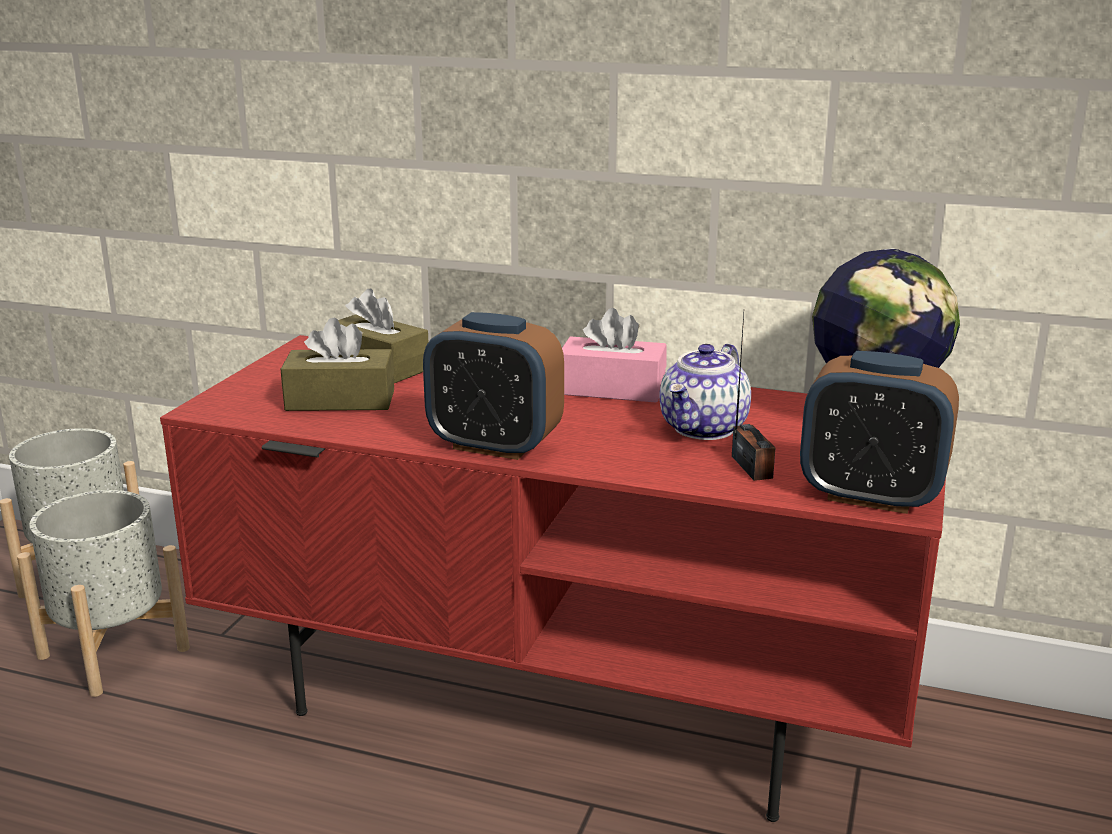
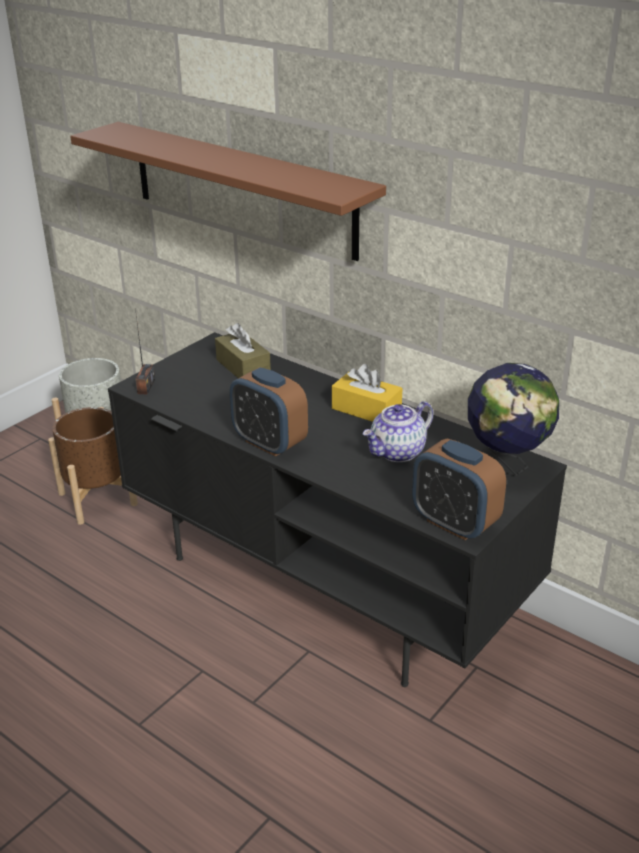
camera: 20 degrees right, 10 degrees up
(114, 652) = (98, 498): grey planter -> brown planter
(340, 400) = (207, 392): brown tissue box -> none
(346, 81) = (241, 189): none -> brown shelf
(562, 697) = (326, 582): red tv stand -> black tv stand
(612, 389) = (366, 410): pink tissue box -> yellow tissue box
(751, 467) = (402, 487): radio -> radio (146, 386)

